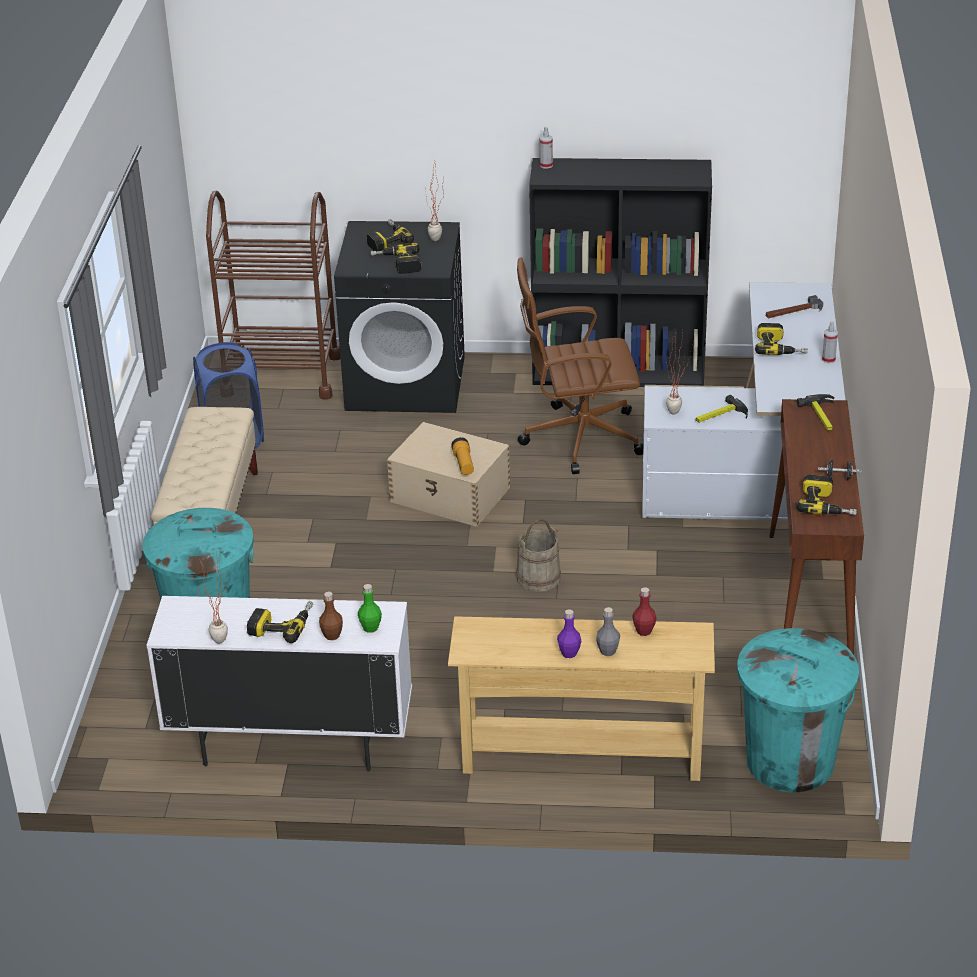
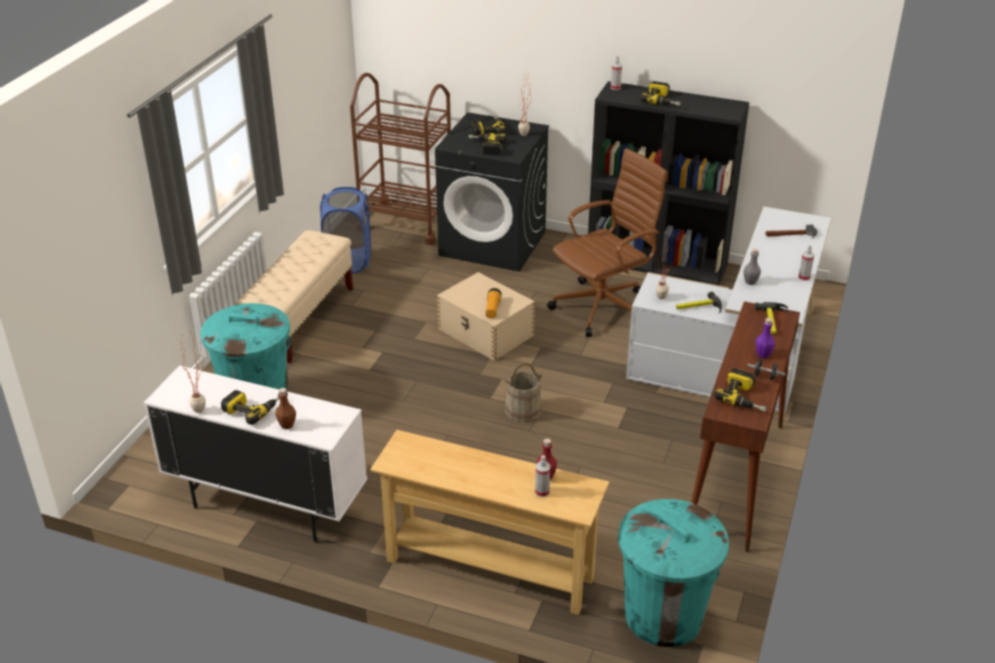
camera: 15 degrees right, 0 degrees up
(370, 628) = (320, 425): green bottle -> none
(569, 653) = (473, 482): purple bottle -> purple bottle (763, 354)
(578, 438) = (604, 307): brown office chair -> brown office chair turned 135 degrees clockwise
(608, 651) = (507, 487): grey bottle -> grey bottle (750, 282)
(647, 648) = (542, 492): none -> spray bottle
(780, 347) = (767, 260): power drill -> power drill (663, 100)

